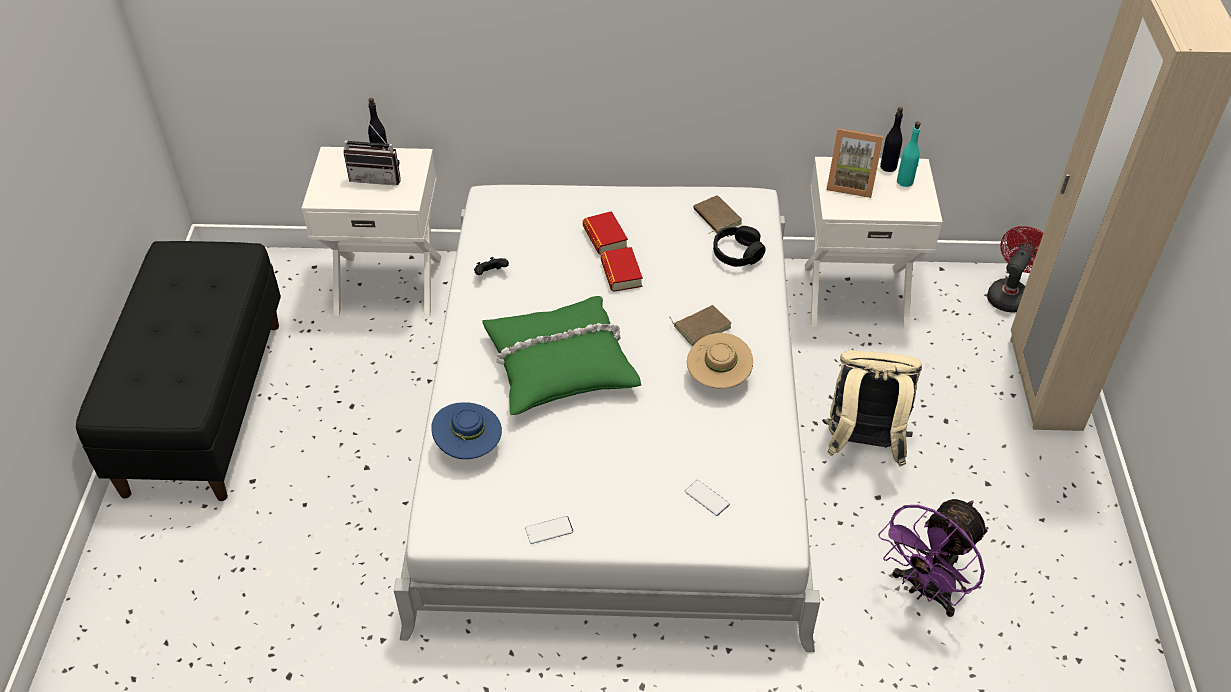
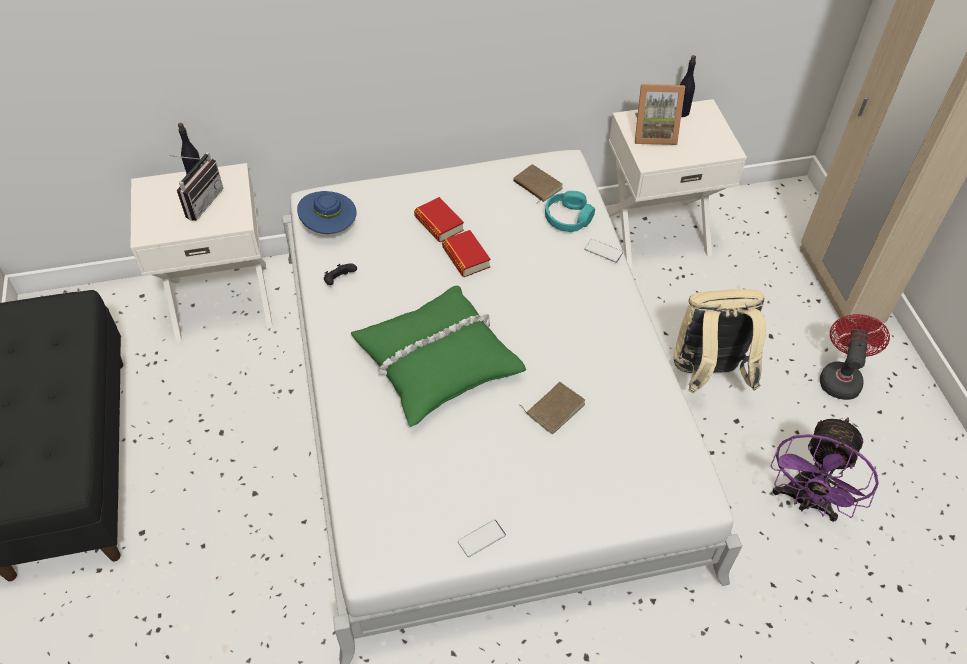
camera: 15 degrees left, 5 degrees up
(377, 177) = (200, 201): radio -> radio turned 60 degrees counterclockwise
(469, 446) = (374, 466): blue hat -> blue hat (329, 227)
(701, 326) = (558, 296): brown book -> brown book (554, 408)
(707, 498) = (620, 470): phone -> phone (603, 251)
(718, 378) = (590, 346): beige hat -> none
(737, 253) = (568, 218): black headphones -> turquoise headphones
(905, 181) = (701, 124): turquoise bottle -> none
(1009, 294) = (785, 208): red fan -> red fan (840, 377)

